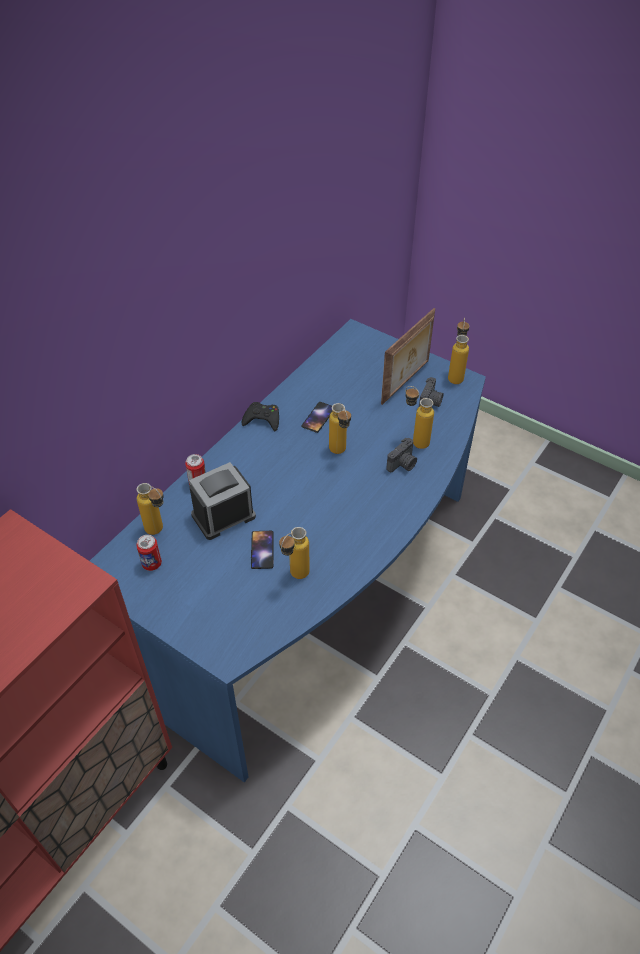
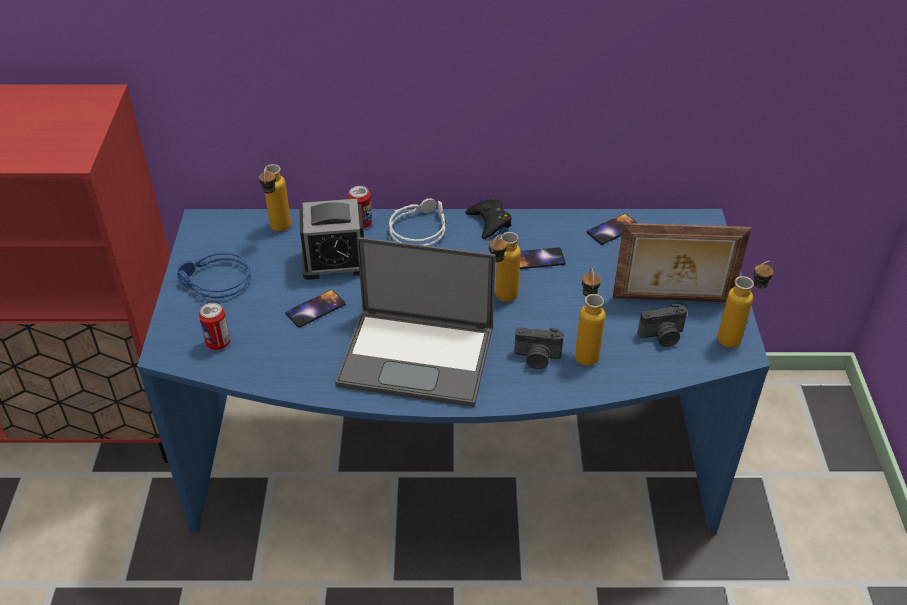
camera: 55 degrees right, 5 degrees down
(152, 564) = (238, 246): can -> can (218, 343)
(178, 596) = (214, 282): none -> blue headphones
(223, 516) = (335, 261): alarm clock -> alarm clock turned 150 degrees clockwise
(232, 456) = (418, 228): none -> grey headphones
(294, 577) = (299, 349): bottle -> none
(325, 370) = (613, 229): none -> phone
(354, 518) = (418, 356): none -> laptop

